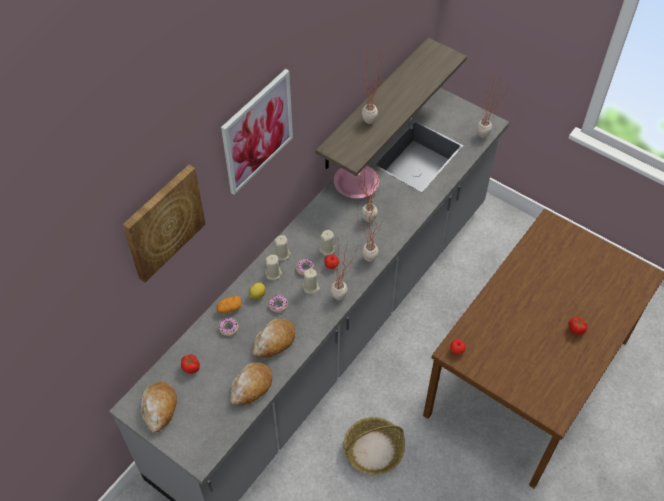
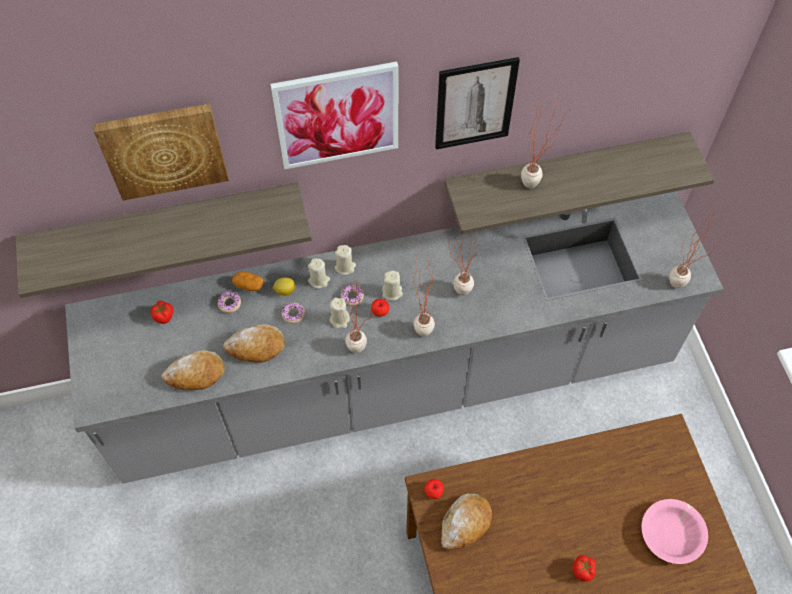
camera: 40 degrees right, 5 degrees up
(159, 408) = (104, 334): bread -> bread (465, 524)
(165, 292) = (165, 225): none -> shelf
(326, 79) = (475, 104): none -> picture
(356, 186) = (484, 247): pink bowl -> pink bowl (671, 534)
(373, 450) = (330, 526): basket -> none

